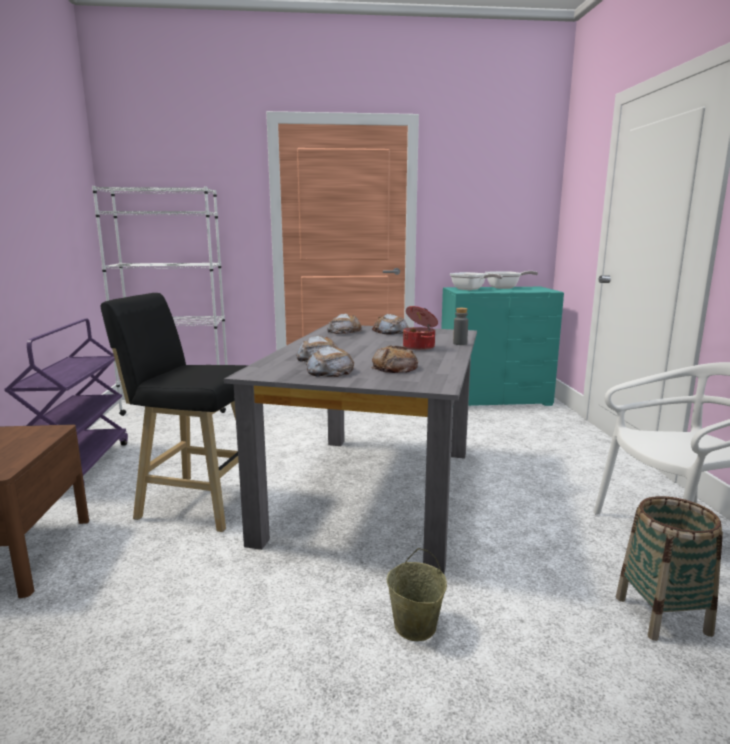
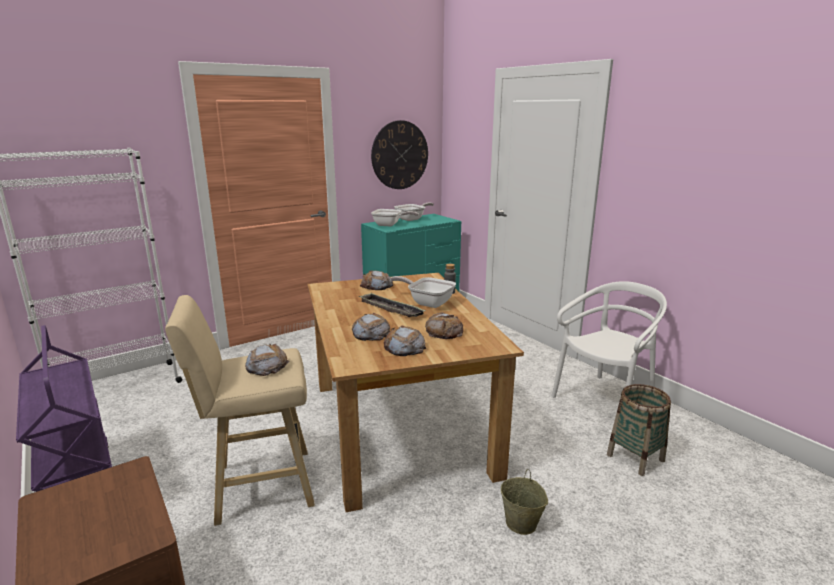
camera: 30 degrees left, 5 degrees up
(197, 502) = (258, 486): black stool -> beige stool
(344, 331) = (338, 292): bread -> bread (266, 365)
(371, 347) = (391, 309): none -> tray
(375, 493) = (401, 426): grey dining table -> brown dining table
(419, 347) = (427, 302): cooking pot -> frying pan
(499, 213) = (400, 155): none -> wall clock

